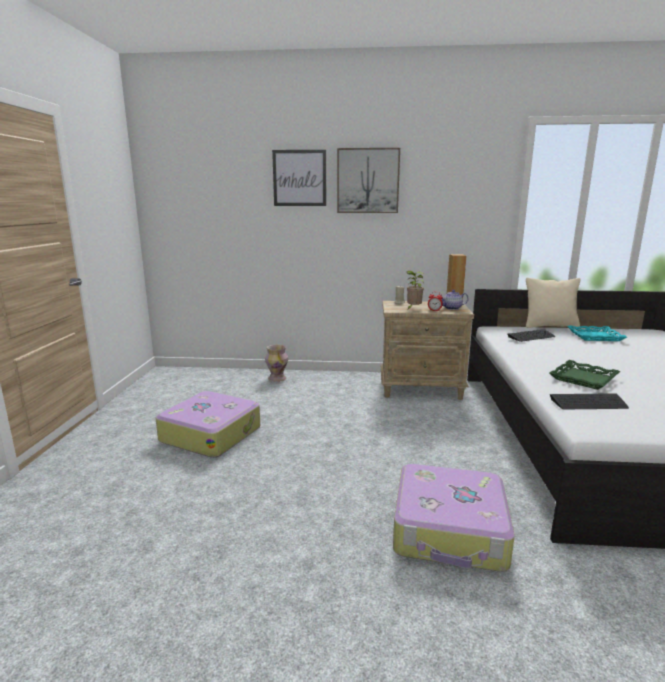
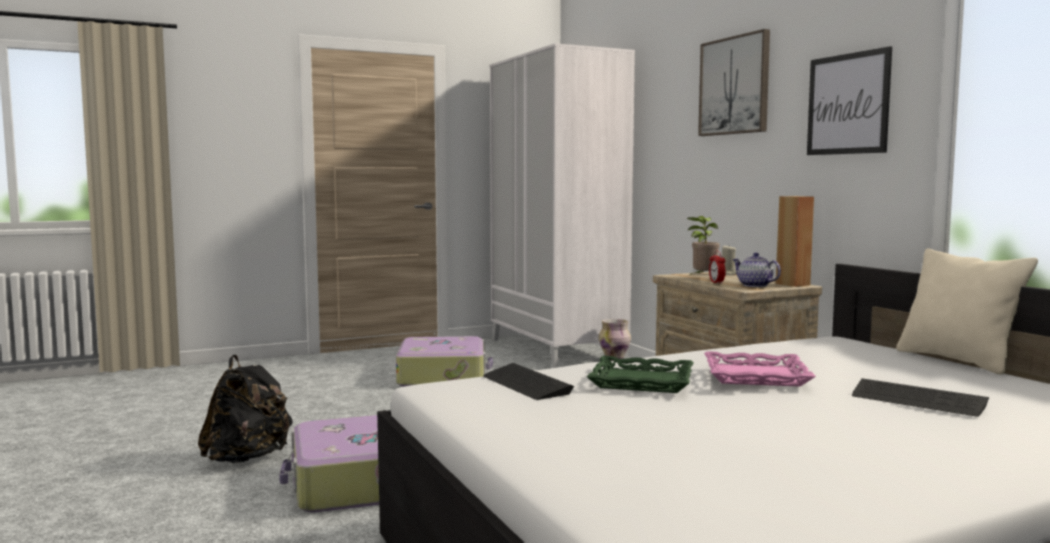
camera: 60 degrees right, 10 degrees down
(206, 380) = (557, 349): none -> white wardrobe
(299, 178) = (671, 91): picture -> picture (848, 104)
(347, 583) = (247, 458): none -> black backpack
(531, 336) = (822, 351): keyboard -> keyboard (917, 400)
(582, 358) = (756, 376): none -> pink tray
(595, 336) = (960, 382): turquoise tray -> none

